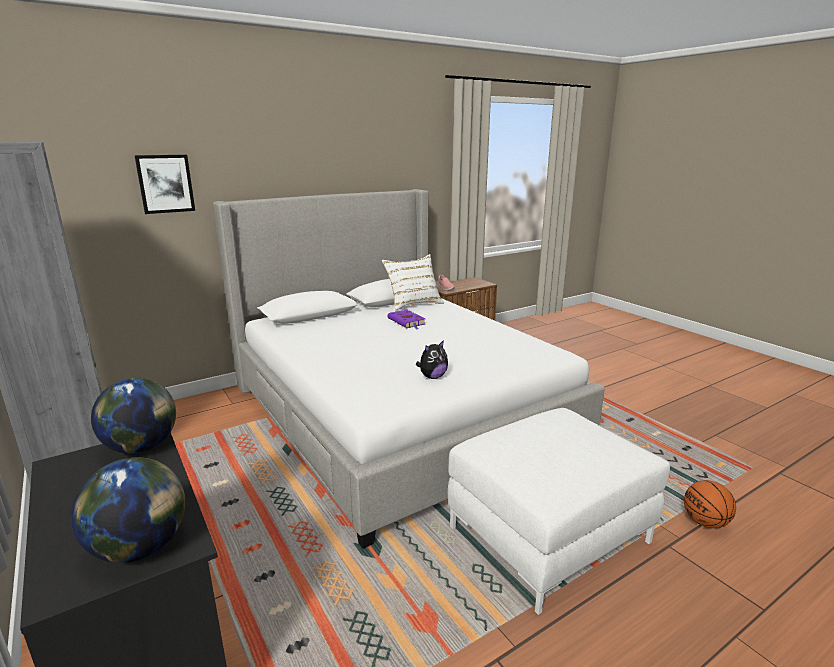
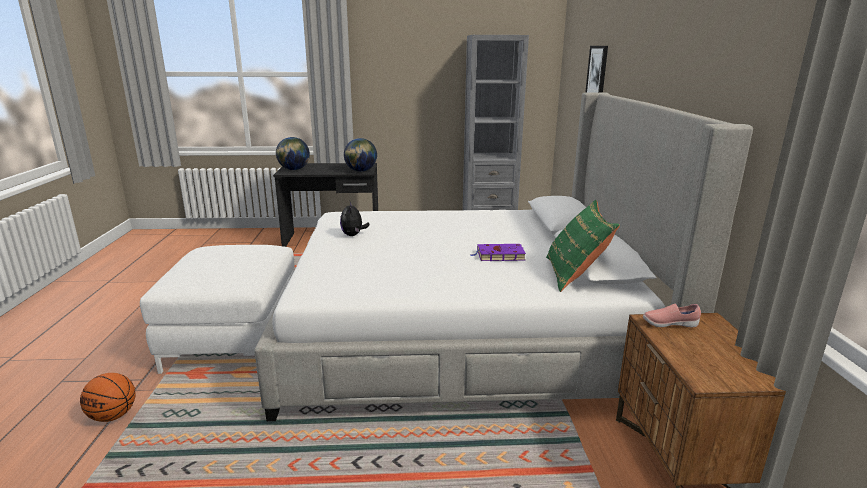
camera: 120 degrees right, 0 degrees up
(413, 303) = (575, 275): white pillow -> green pillow

